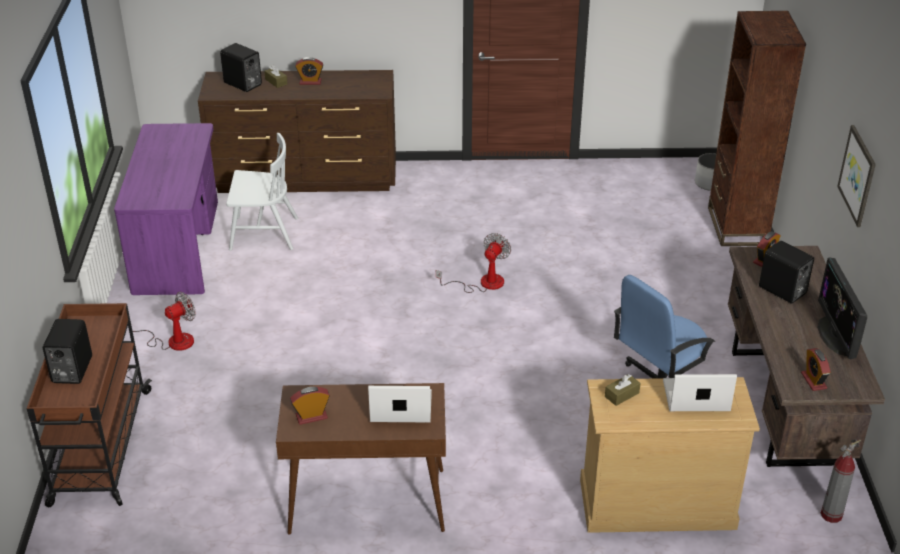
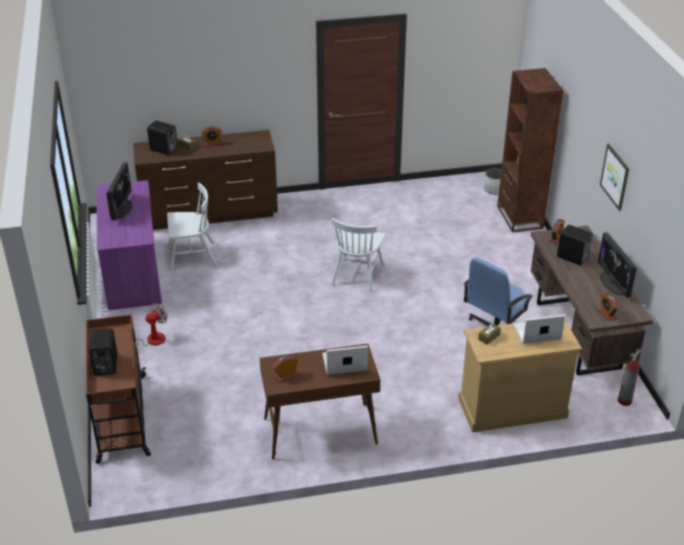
camera: 10 degrees left, 0 degrees up
(164, 158) = (121, 209): none -> monitor
(483, 283) = (357, 275): fan -> white chair

